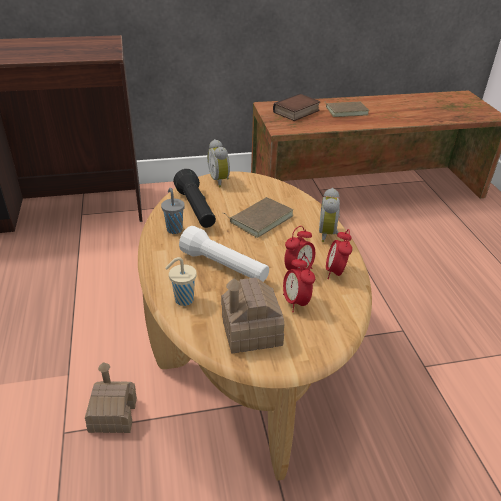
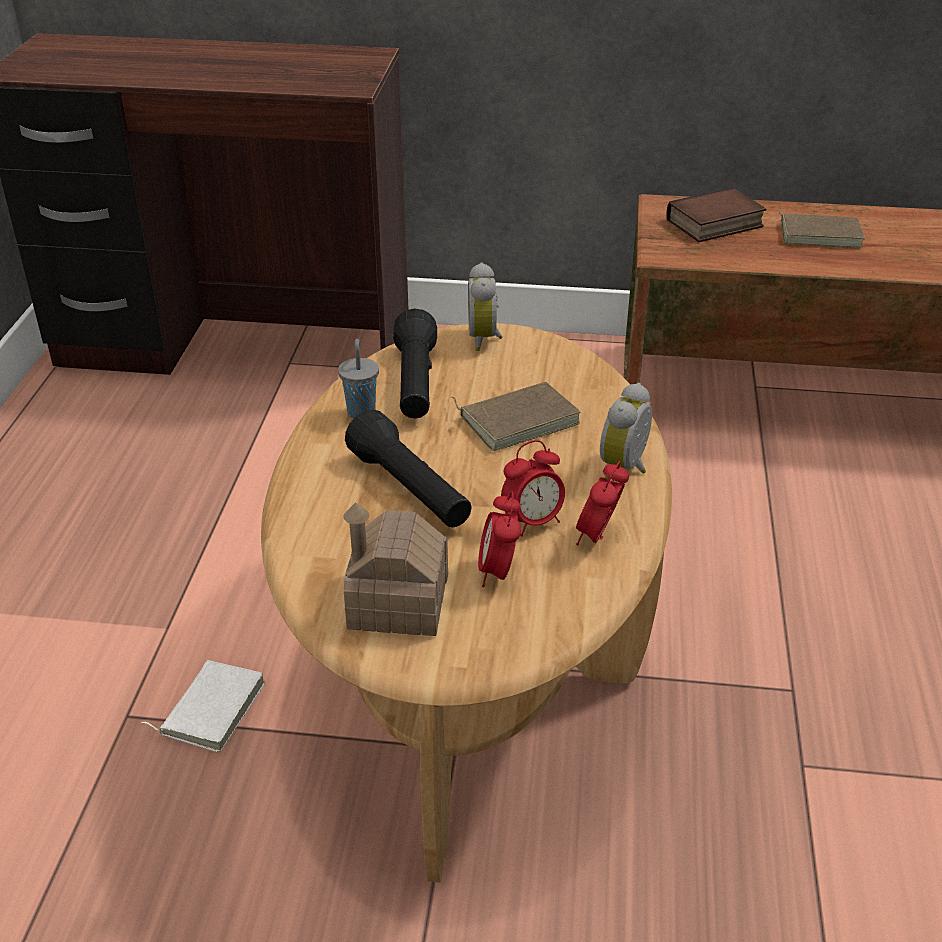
camera: 20 degrees right, 0 degrees up
(113, 414) = (211, 708): toy house -> white book
(183, 300) = (315, 530): beige cup -> none
(224, 267) = (410, 490): white flashlight -> black flashlight

